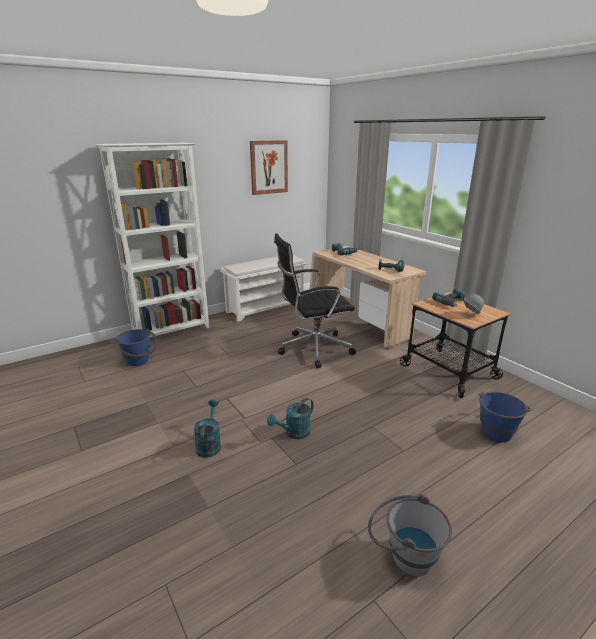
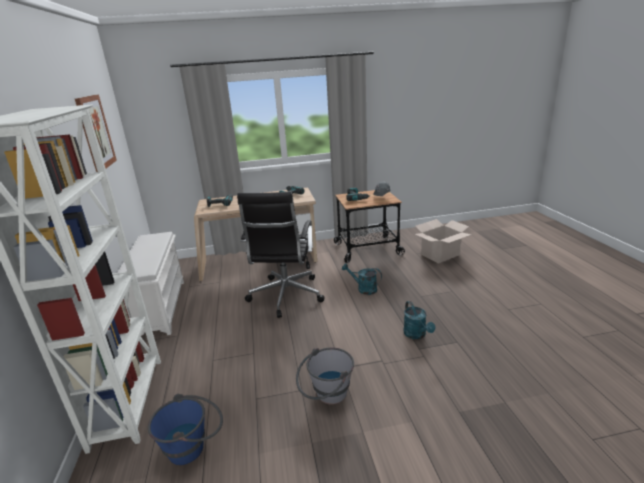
camera: 65 degrees left, 0 degrees up
(209, 444) = (416, 391): turquoise watering can -> turquoise watering can (363, 289)
(403, 554) = (547, 317): grey bucket -> grey bucket (327, 396)
(497, 429) = (440, 254): blue bucket -> cardboard box

